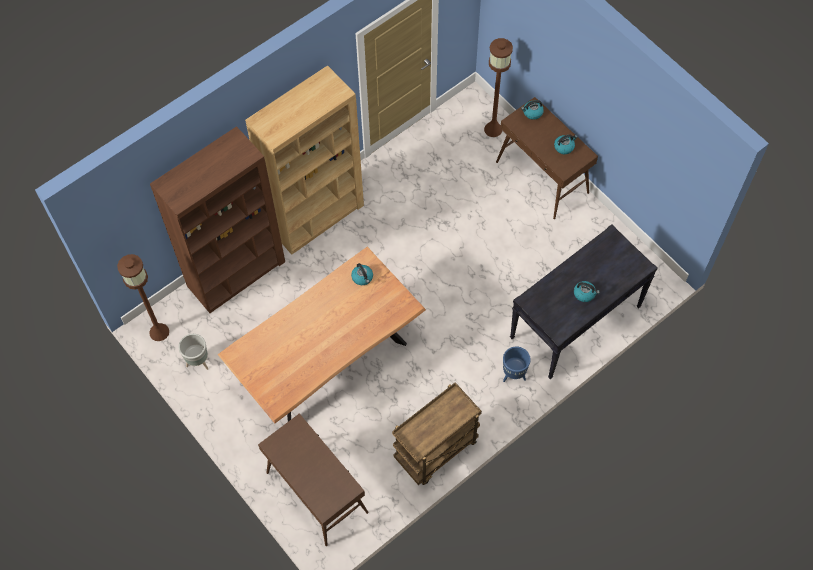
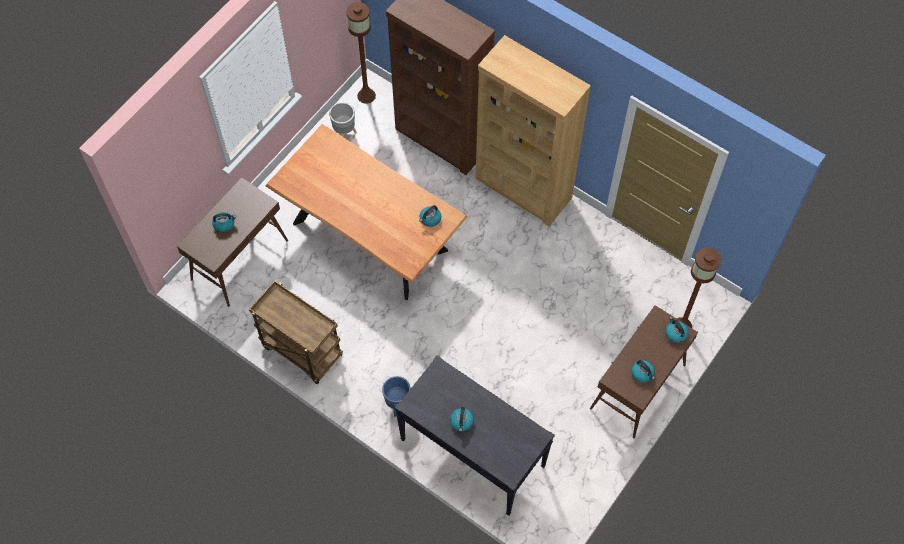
camera: 75 degrees right, 0 degrees up
(310, 470) = (224, 224): none -> kettle

